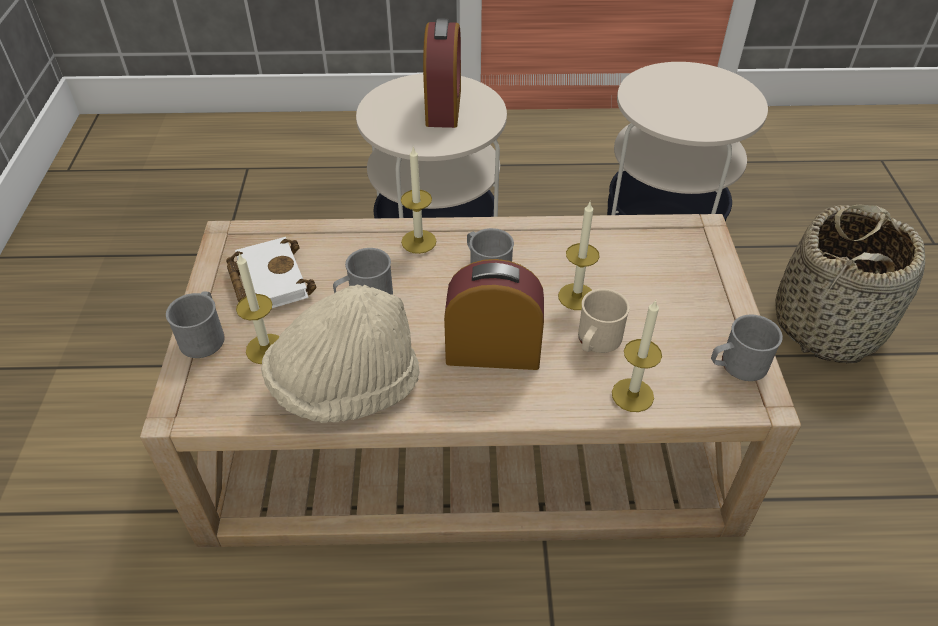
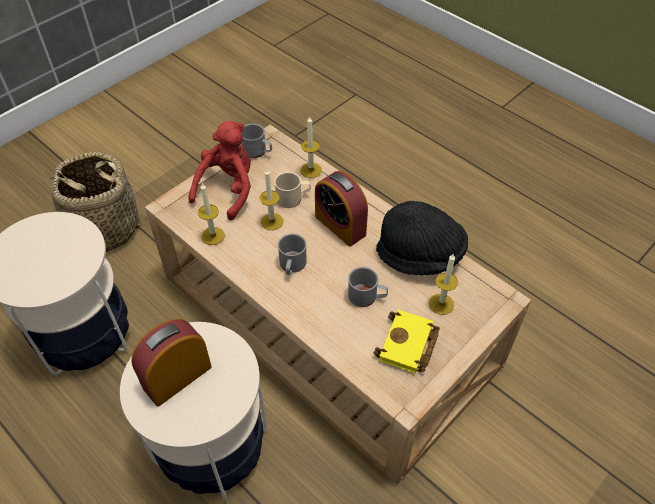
camera: 135 degrees left, 5 degrees up
(204, 335) = (468, 334): grey mug -> none
(268, 279) = (408, 346): white book -> yellow book
(346, 386) = (420, 255): beige hat -> black hat
(418, 241) = (305, 307): candle -> candle (213, 236)
(682, 294) = (228, 189): none -> red plush toy

